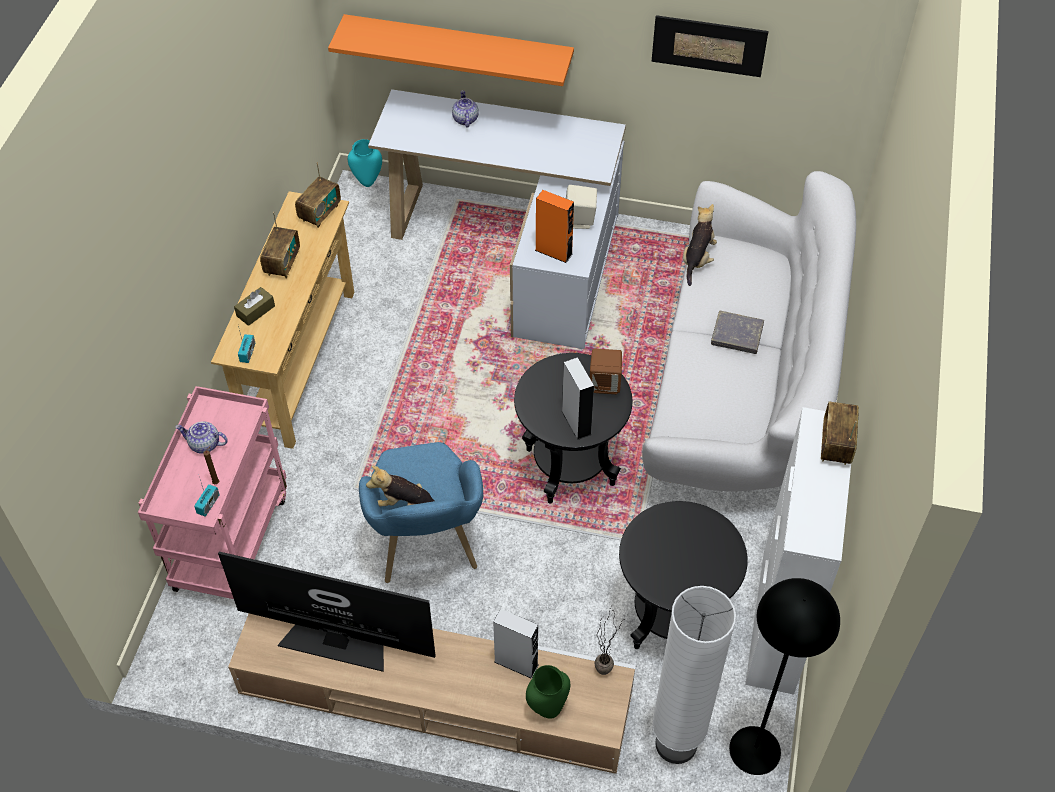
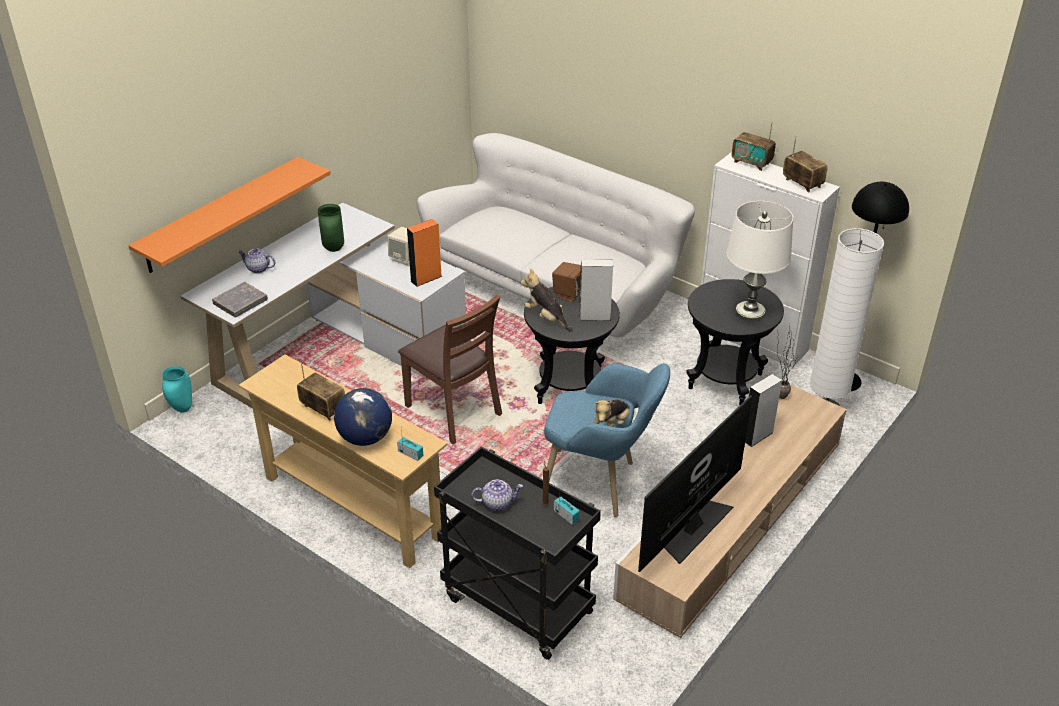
camera: 65 degrees left, 15 degrees down
(204, 444) = (497, 503): teapot -> teapot turned 135 degrees counterclockwise
(231, 539) = (515, 605): pink cart -> black cart
(255, 311) = (365, 437): brown tissue box -> globe
(320, 213) = (284, 373): radio -> radio (802, 183)
(474, 382) = (453, 411): none -> brown chair
(547, 707) = (800, 432): green vase -> green vase (333, 249)
(676, 574) = (749, 312): none -> white table lamp
(697, 259) = (467, 238): plush toy -> plush toy (546, 318)
(709, 45) = (374, 96): picture -> none
(737, 335) = (549, 243): grey book -> grey book (240, 302)

